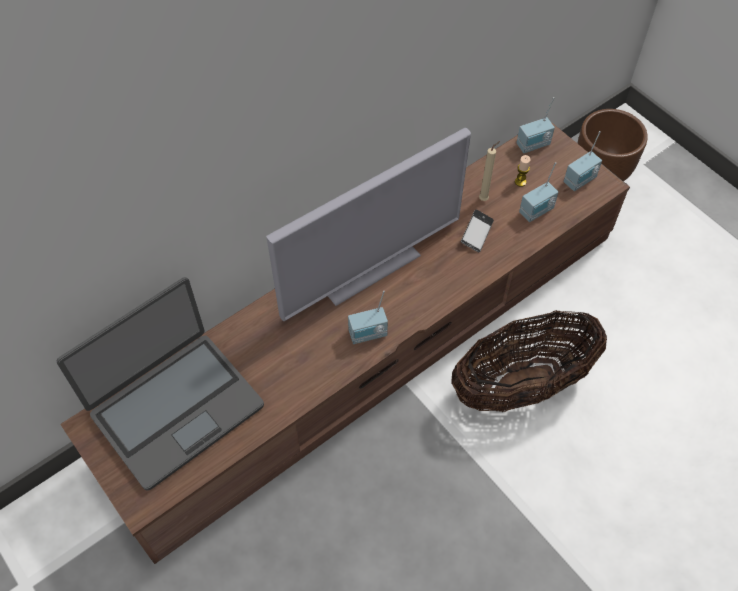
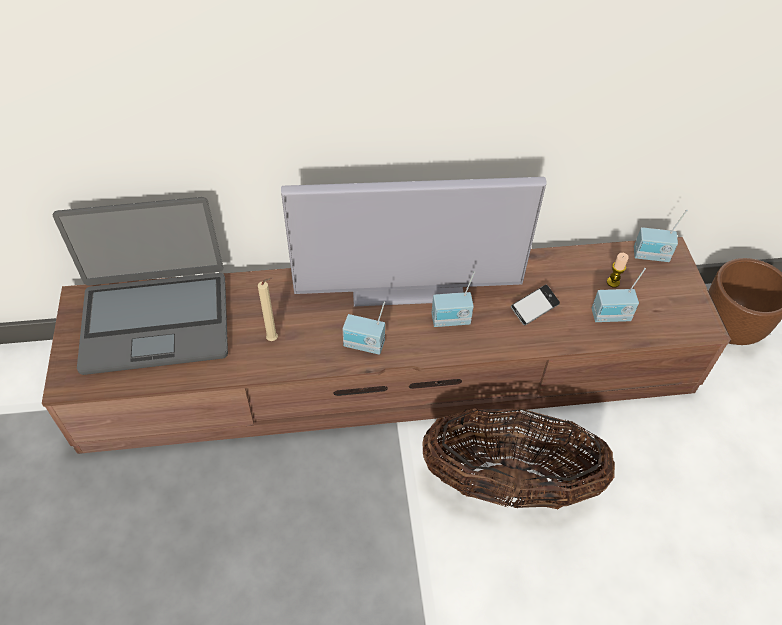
camera: 30 degrees right, 5 degrees down
(484, 199) = (565, 281): beige candle -> beige candle (274, 339)
(580, 181) = (679, 310): radio -> radio (451, 321)

